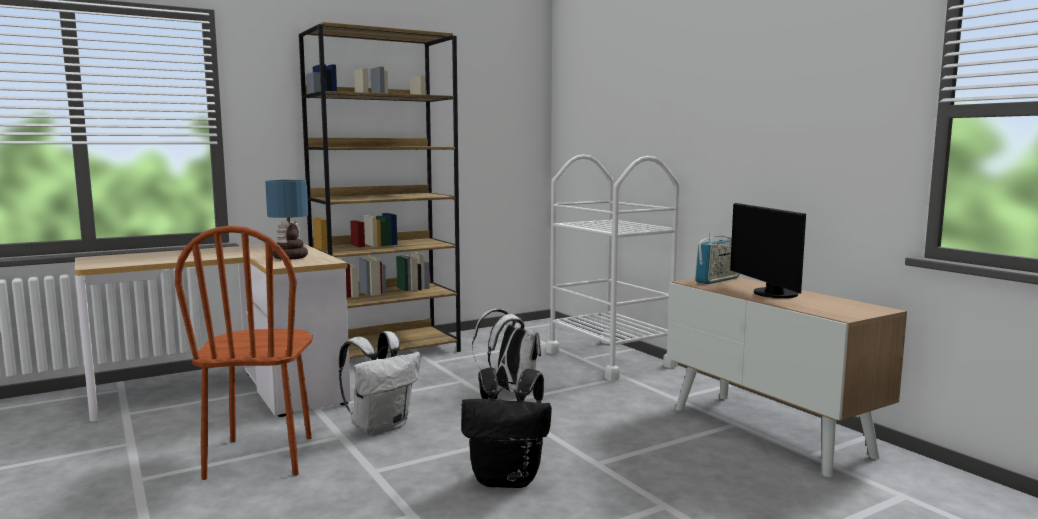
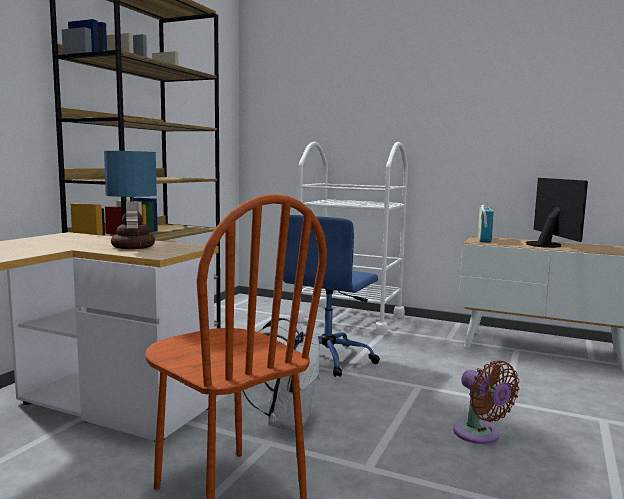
camera: 35 degrees left, 0 degrees up
(508, 479) = (479, 435): black backpack -> brown fan
(510, 390) = (328, 358): white backpack -> blue office chair
(771, 294) = (547, 245): monitor -> monitor turned 135 degrees counterclockwise

